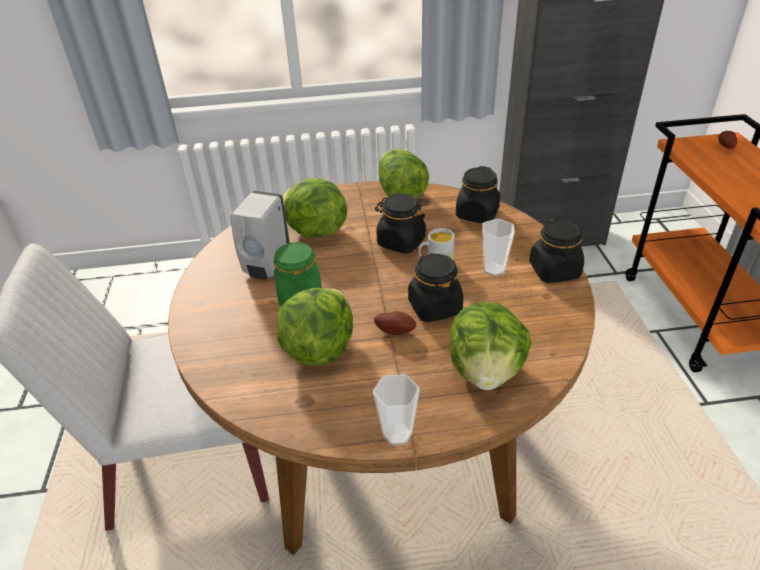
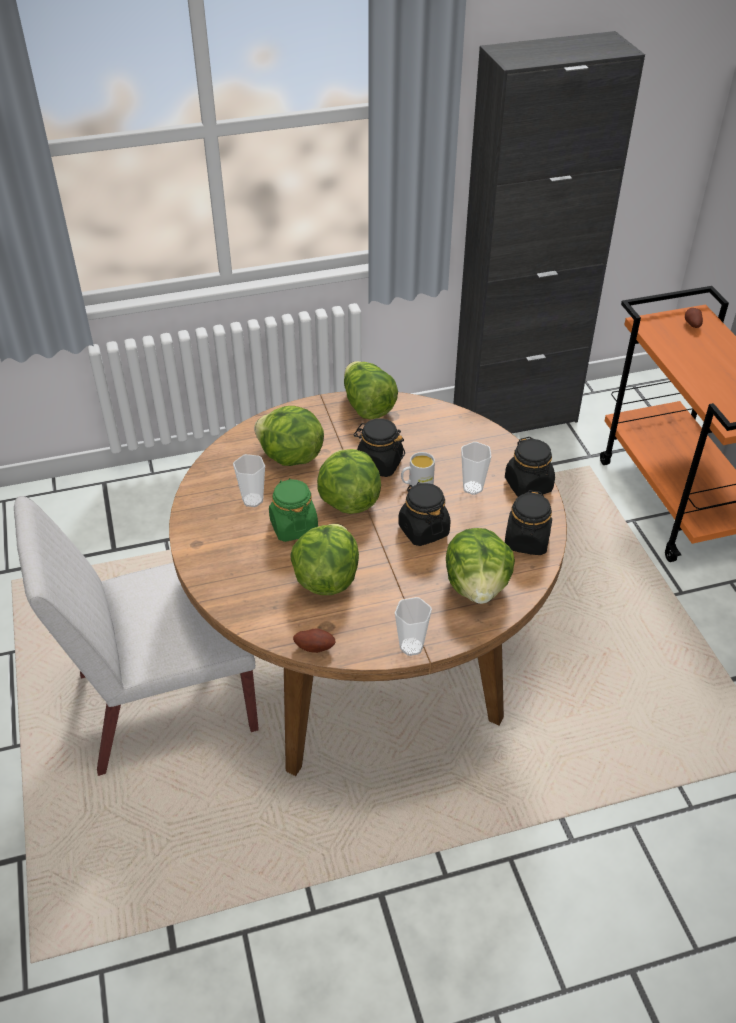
camera: 10 degrees left, 5 degrees up
(266, 267) = (252, 500): white soap dispenser -> cup
(361, 274) = (348, 501): none -> lettuce
(395, 330) = (392, 556): potato -> potato (315, 646)
(477, 214) = (449, 427): black jar -> black jar (527, 541)

